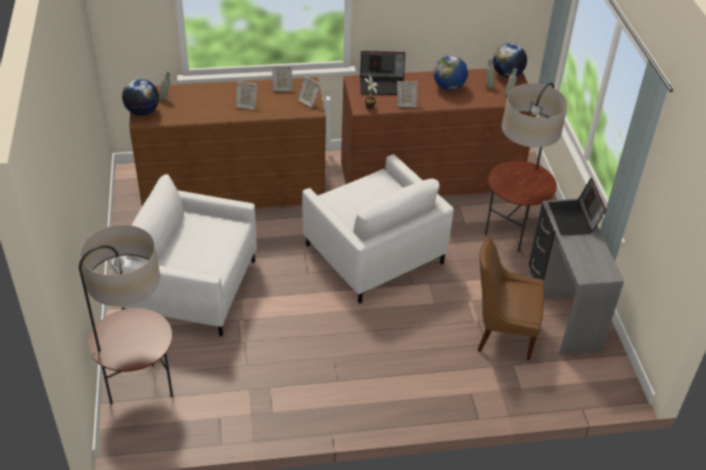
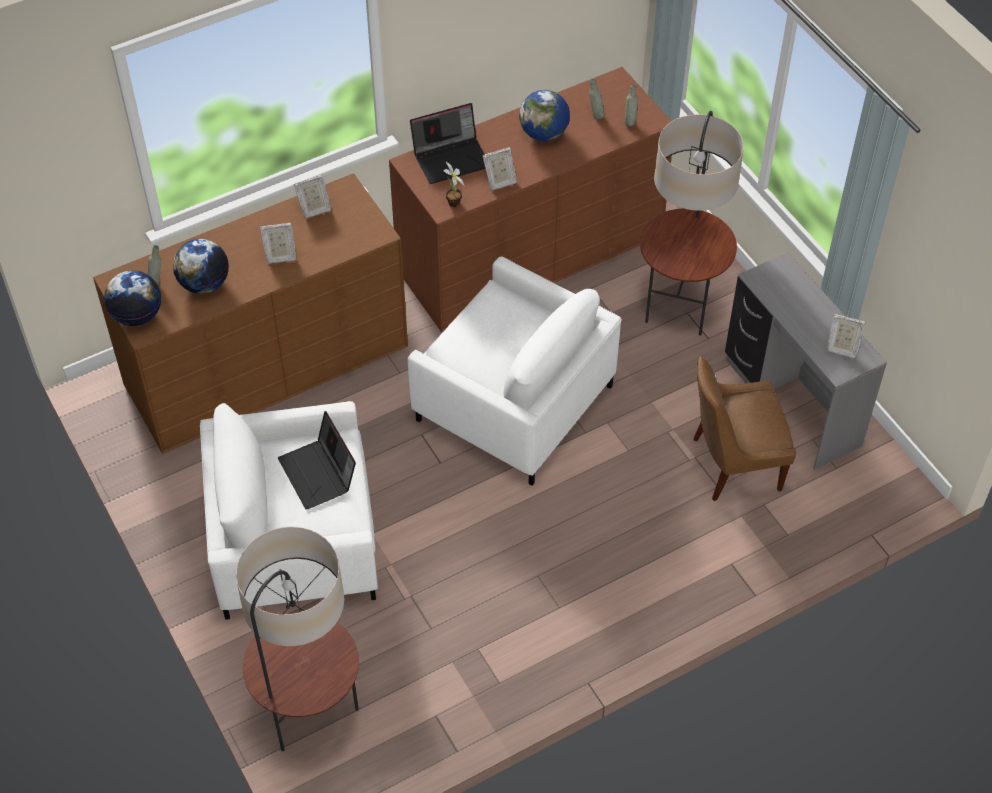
camera: 20 degrees left, 10 degrees up
(308, 101) = (364, 221): picture frame -> picture frame (842, 347)
(507, 74) = (611, 86): globe -> globe (204, 284)
(574, 219) = (789, 289): laptop -> laptop (319, 474)

